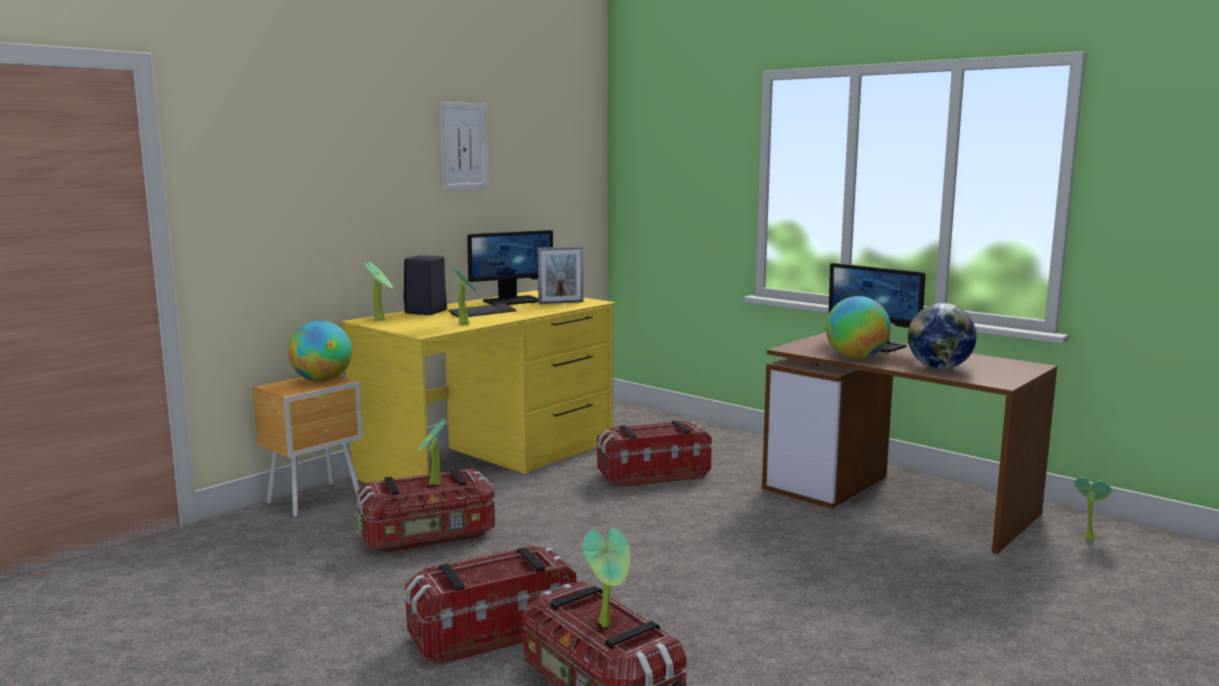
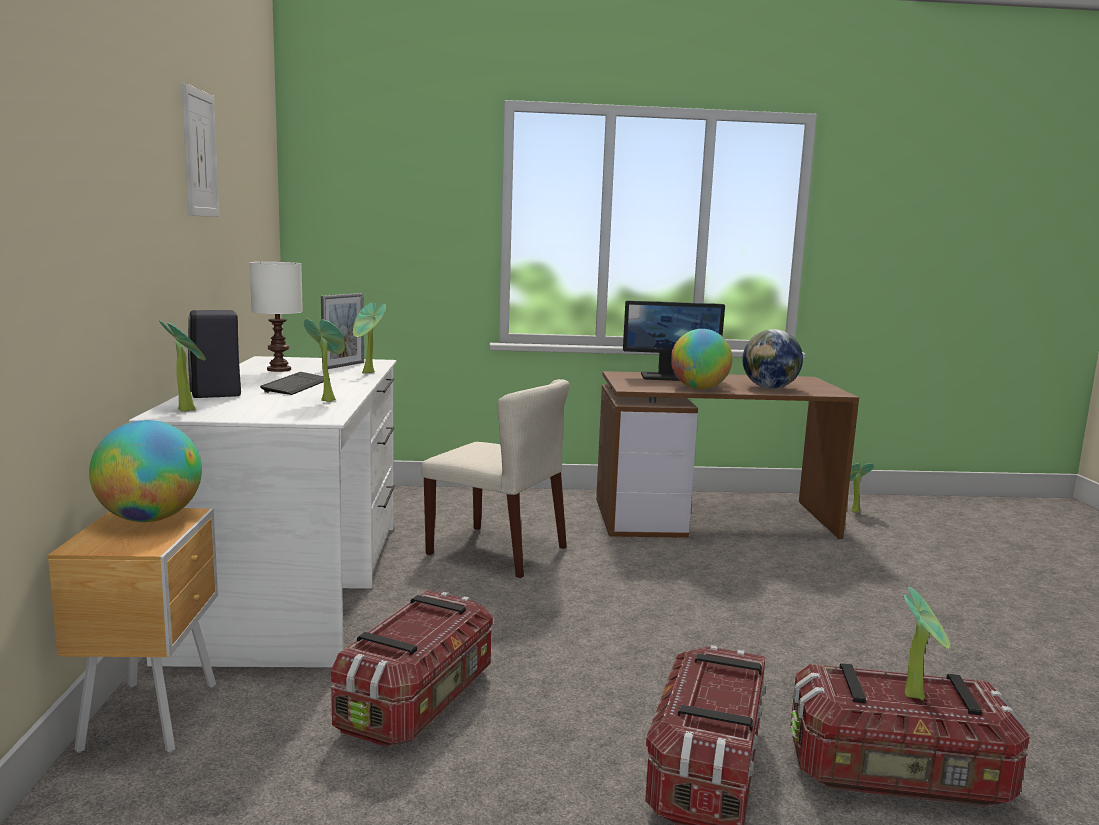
camera: 45 degrees left, 0 degrees up
(433, 485) = (424, 625): potted plant -> potted plant (368, 373)
(491, 459) = (296, 584): yellow desk -> white desk
(512, 301) = (278, 369): monitor -> white table lamp
(652, 475) = (498, 551): storage box -> beige chair

